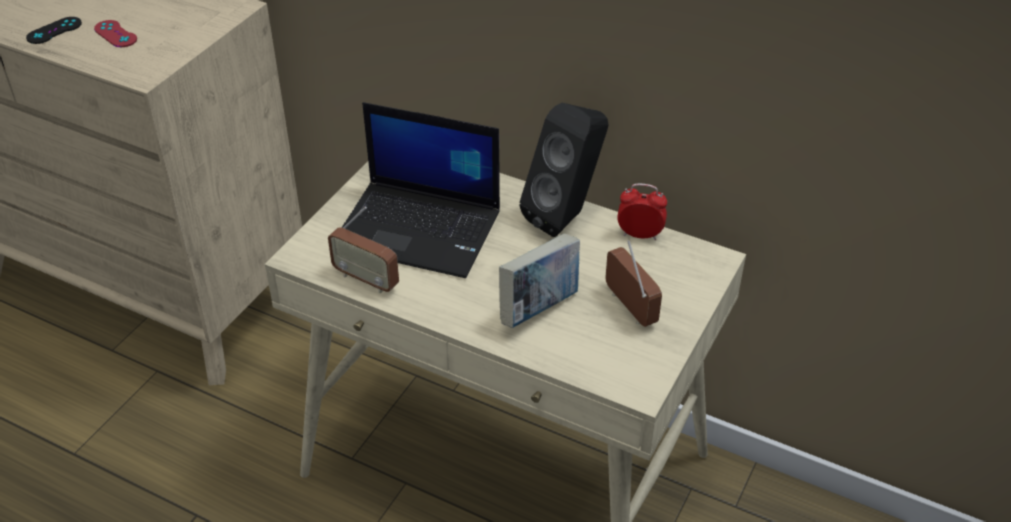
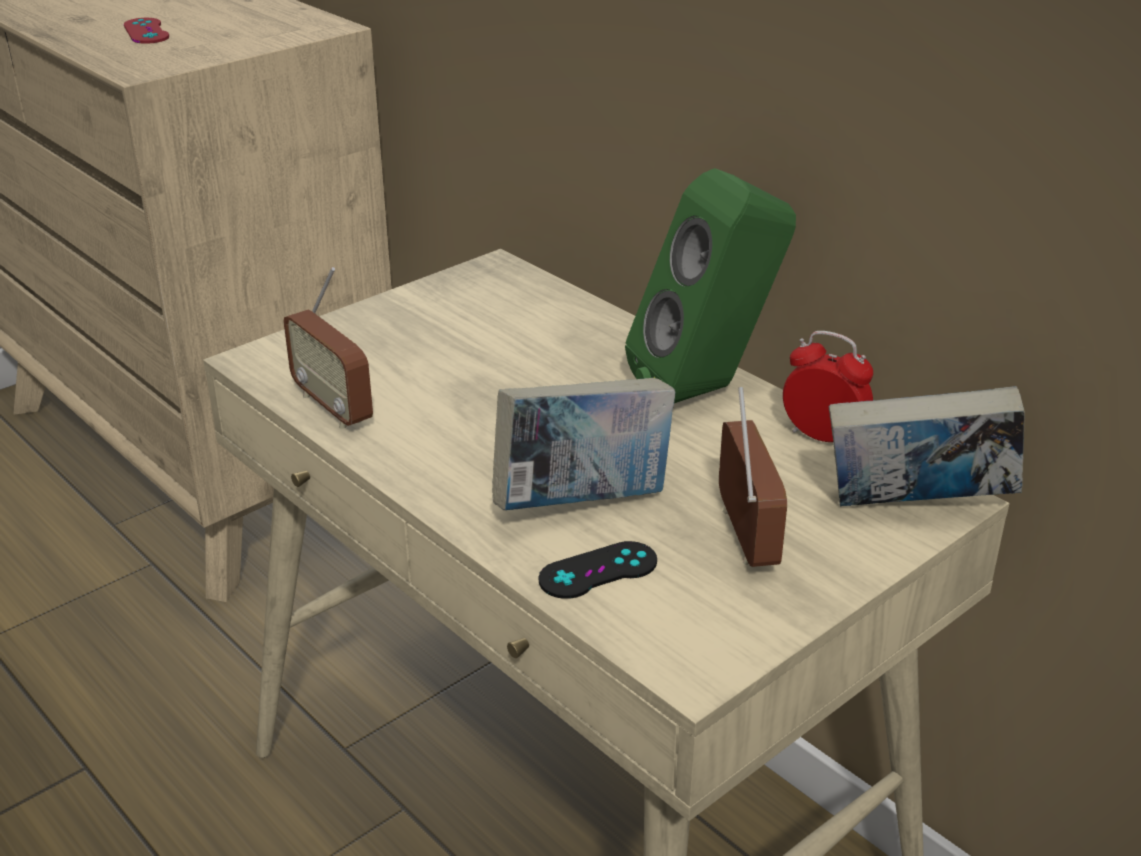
camera: 20 degrees right, 10 degrees down
(54, 31) = (76, 20): black game controller -> black game controller (598, 571)
(420, 229) = (462, 361): laptop -> none
(566, 217) = (708, 389): black speaker -> green speaker
(704, 270) = (915, 509): none -> book

